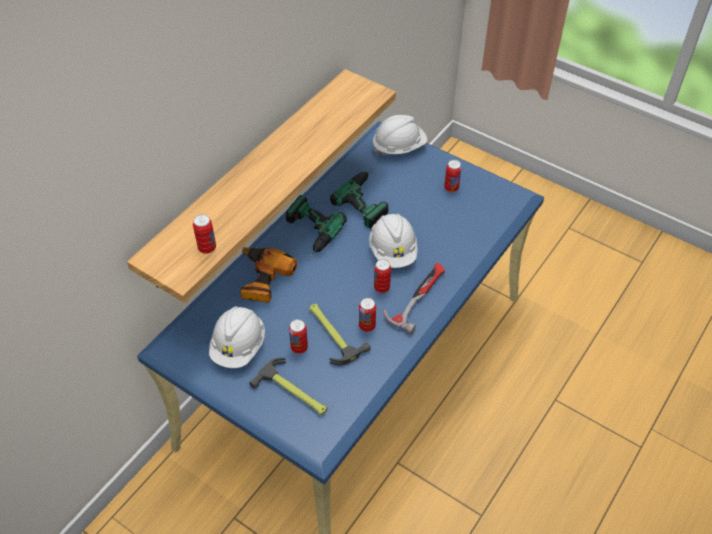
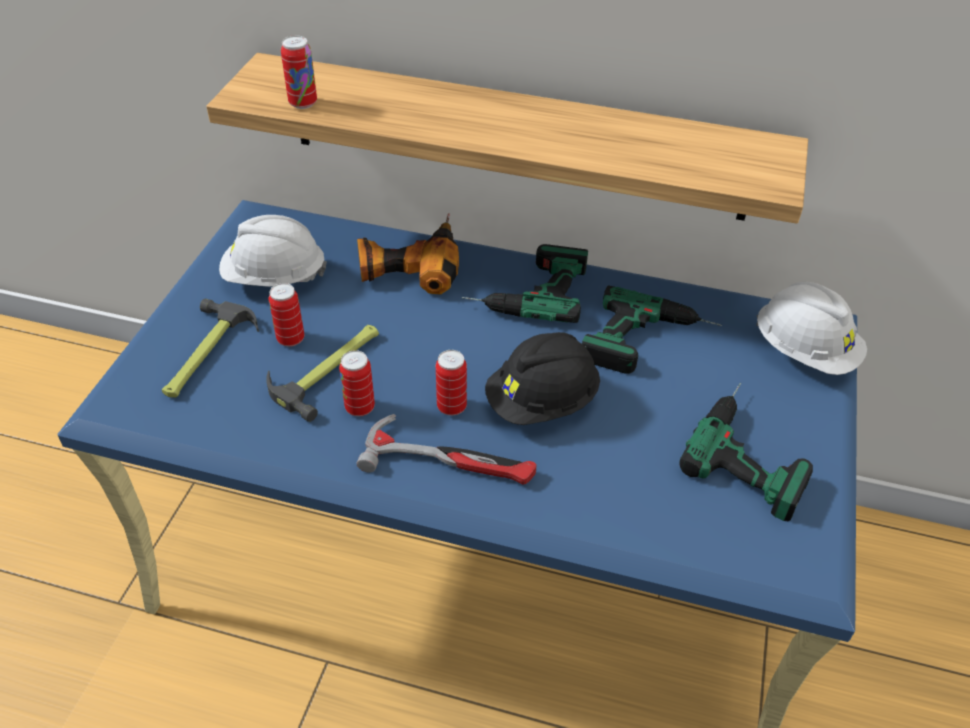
camera: 70 degrees right, 5 degrees down
(393, 251) = (542, 402): white hard hat -> black hard hat
(451, 188) = (753, 451): can -> power drill

